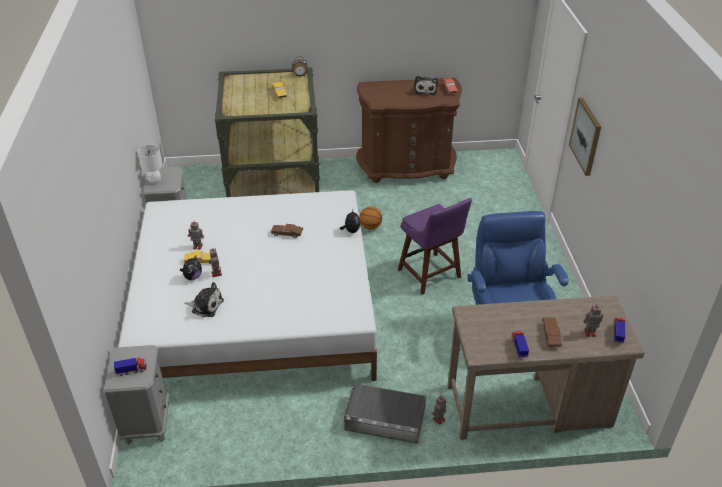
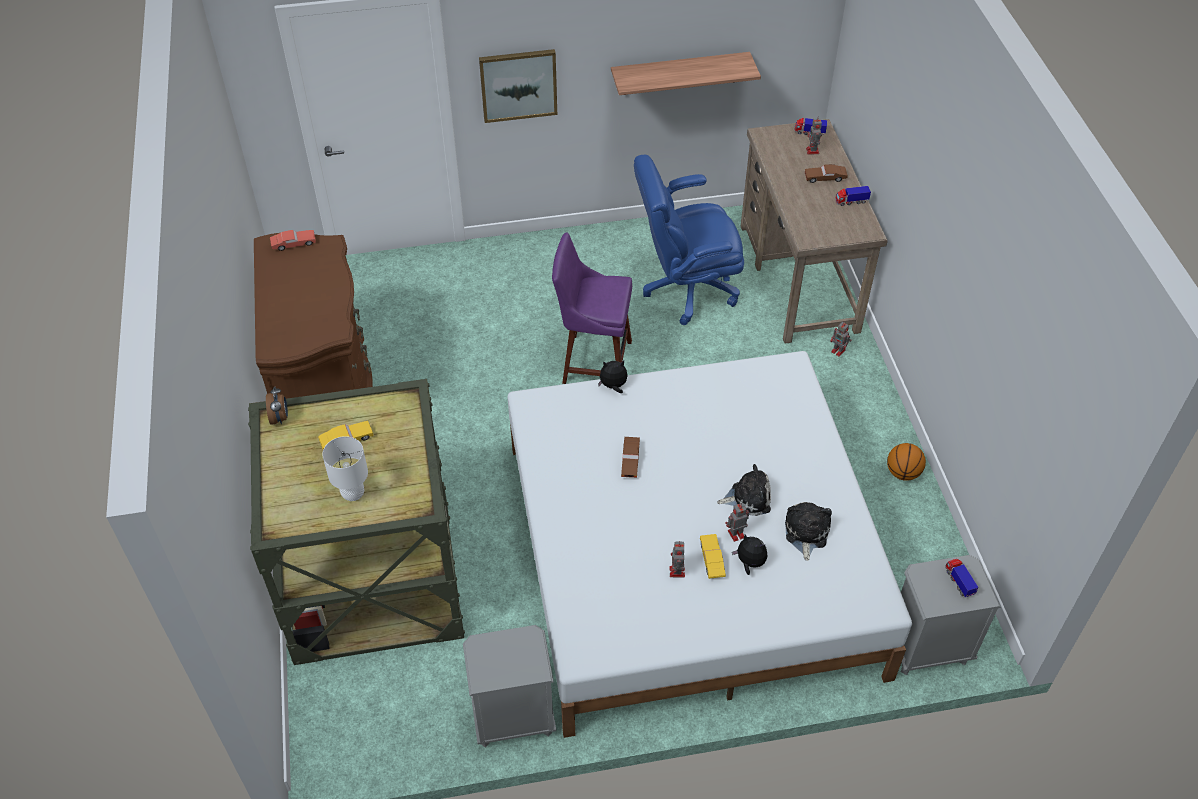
camera: 95 degrees left, 10 degrees up
(155, 181) = (515, 669): white table lamp -> white table lamp (353, 493)
(370, 226) = (485, 434): basketball -> basketball (902, 473)
(385, 418) = (849, 398): grey storage box -> none
(425, 90) = (296, 272): plush toy -> plush toy (748, 498)
(431, 275) = (592, 361): purple chair -> purple chair turned 135 degrees counterclockwise
(629, 217) = (680, 73): none -> shelf

